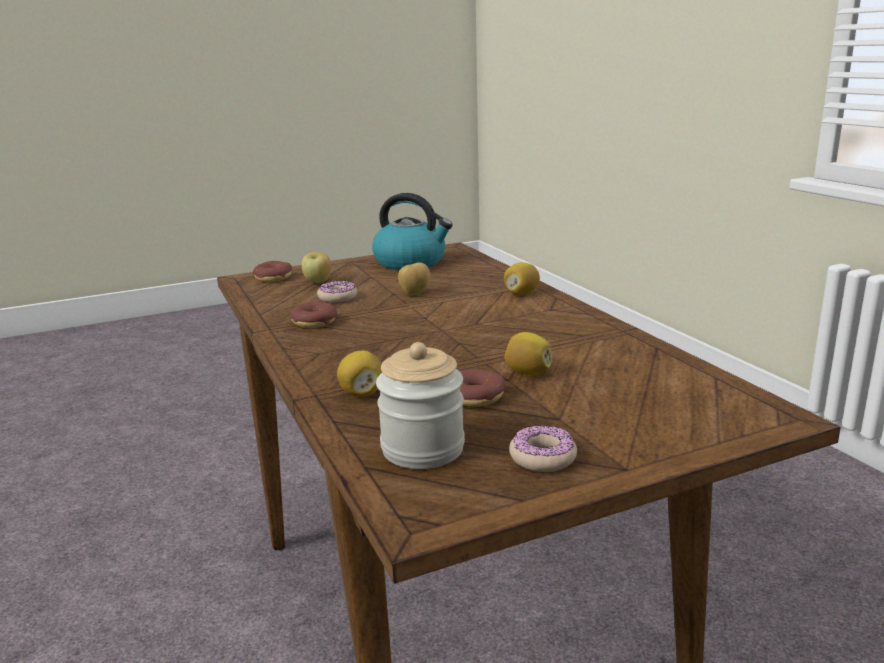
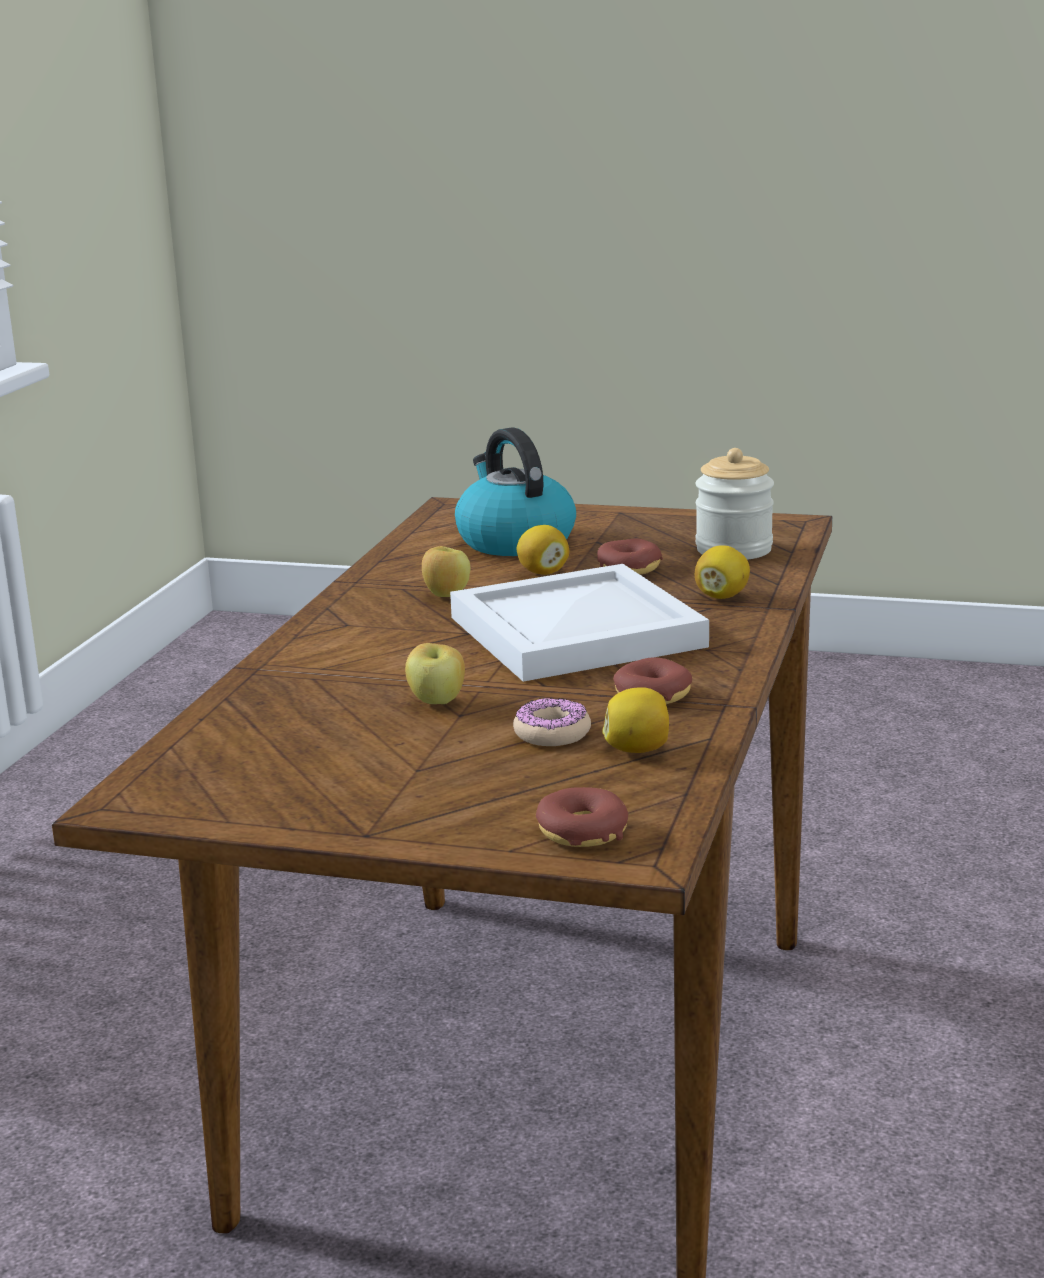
camera: 140 degrees left, 0 degrees up
(318, 282) = (524, 786): apple -> apple (446, 595)
(411, 262) = (282, 783): kettle -> kettle (514, 541)
(412, 341) = (580, 632): none -> white tray
(521, 293) = (313, 656): lemon -> lemon (638, 749)
(542, 457) = (659, 527): donut -> none

